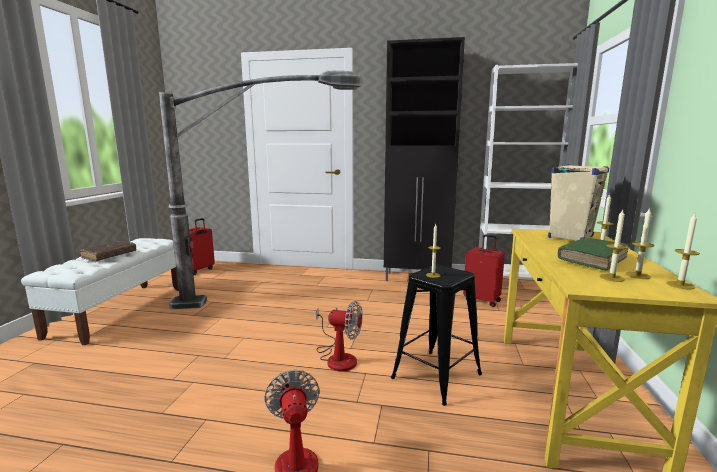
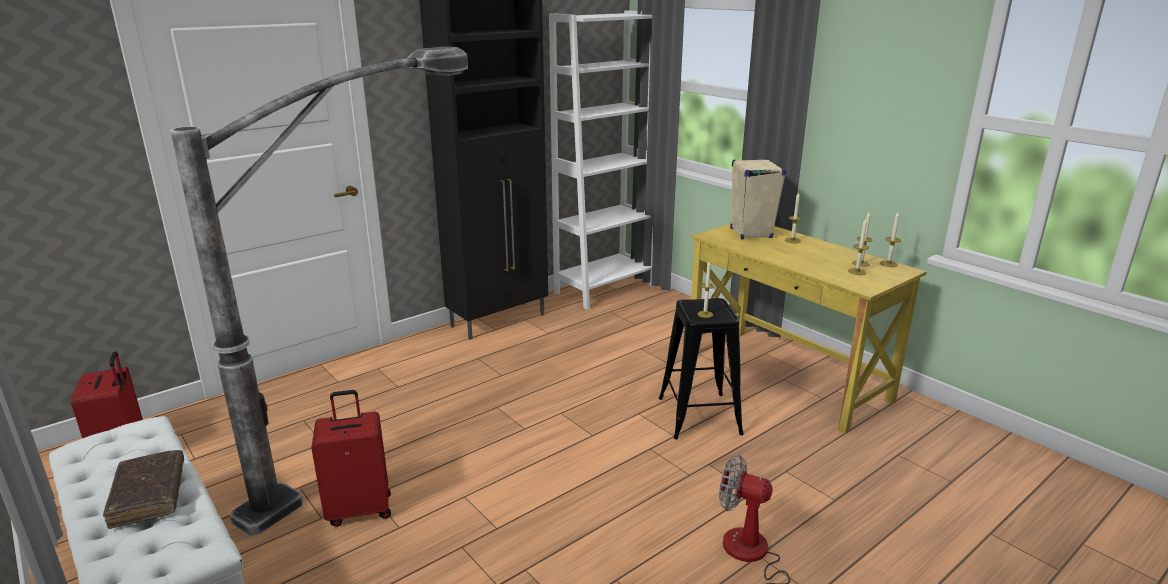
camera: 50 degrees left, 10 degrees up
(337, 357) = (600, 451): fan -> none
(482, 300) = (605, 319): red suitcase -> red suitcase (360, 509)
(592, 260) = (815, 257): green book -> none

